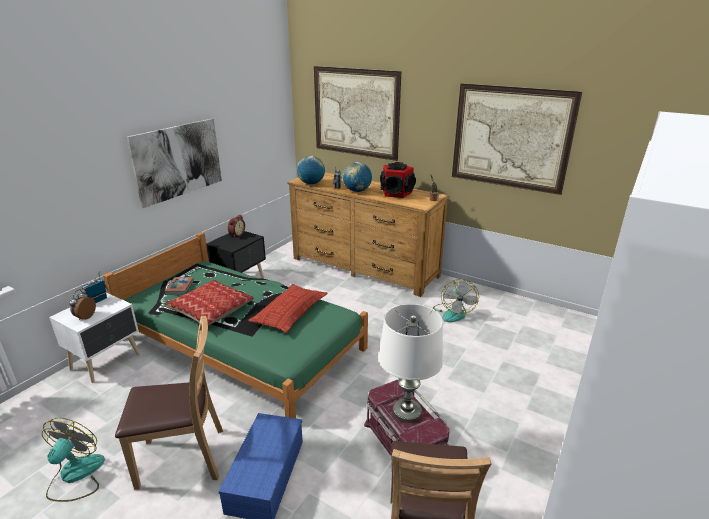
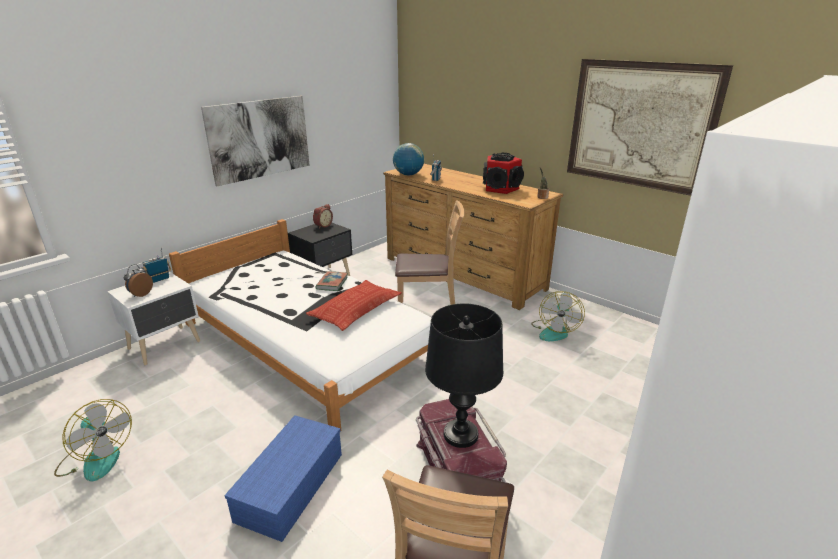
camera: 10 degrees right, 0 degrees up
(75, 476) = (96, 458): fan -> fan turned 105 degrees clockwise
(179, 288) = (248, 275): book -> book (332, 283)
(183, 458) = (209, 455): brown chair -> brown chair (428, 311)
(210, 309) = (272, 299): pillow -> none
(242, 343) = (307, 341): green bed -> white bed
(356, 112) = (463, 96): picture -> none
(357, 191) = (456, 184): globe -> none
(407, 412) = (460, 435): white table lamp -> black table lamp

